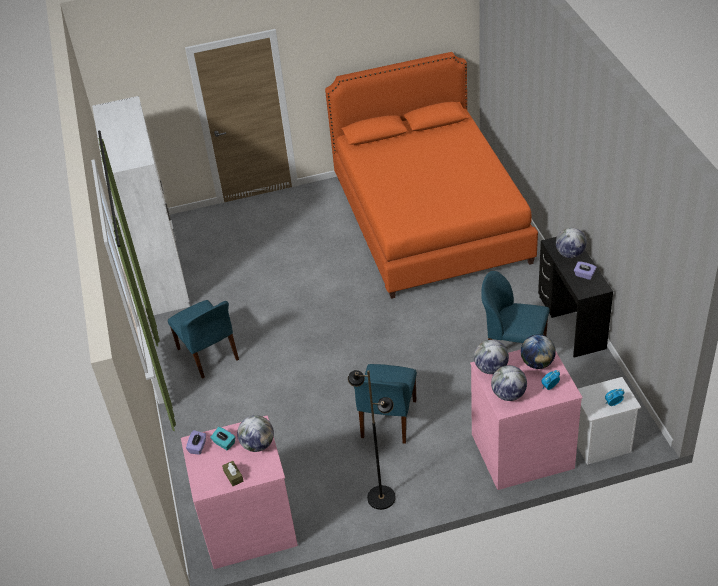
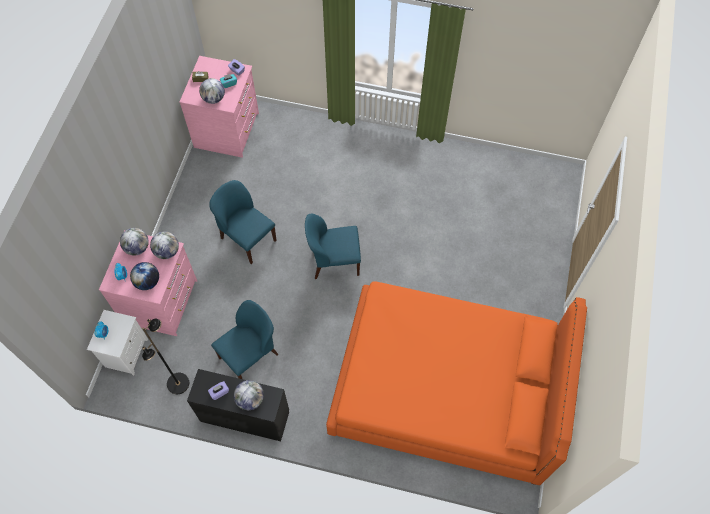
camera: 115 degrees right, 20 degrees up
(160, 274) = (501, 166): white wardrobe -> none
(208, 355) = (387, 163): blue chair -> blue chair (334, 261)
(381, 497) = (191, 204): black floor lamp -> black floor lamp (178, 383)

